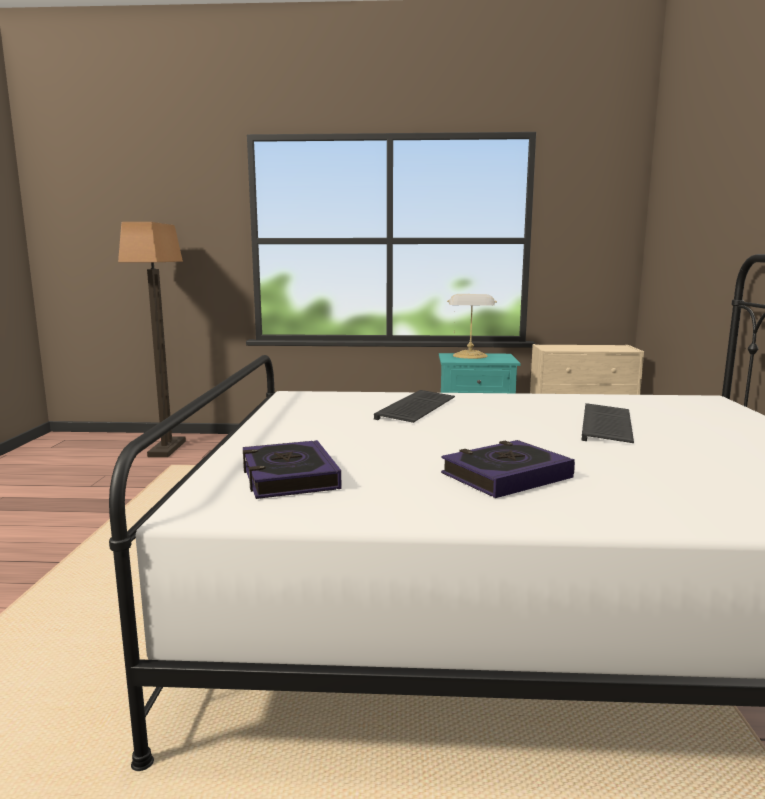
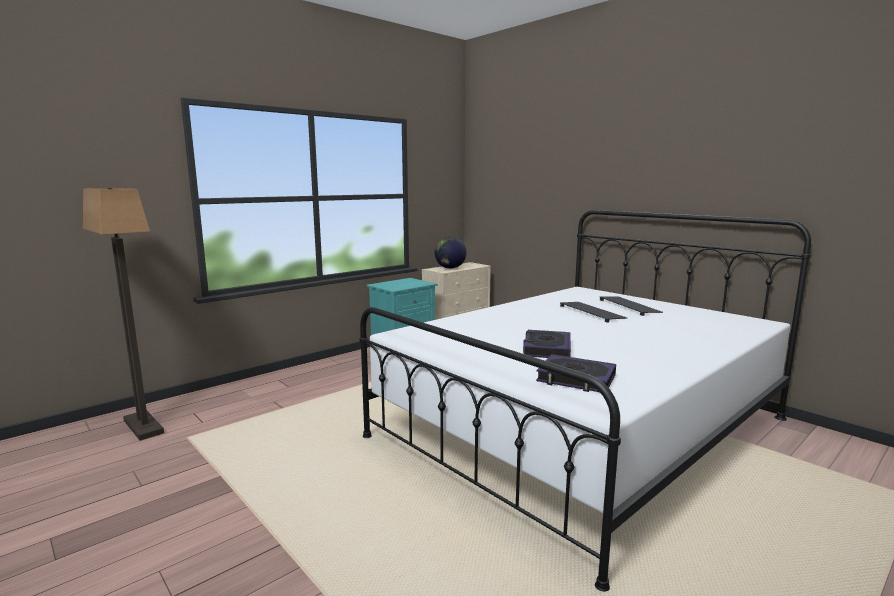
camera: 45 degrees left, 0 degrees up
(417, 409) = (494, 325): keyboard -> keyboard (630, 306)
(470, 356) = (394, 283): table lamp -> none
(506, 476) = (638, 347): book -> book (546, 349)
(572, 347) = (450, 268): none -> globe

